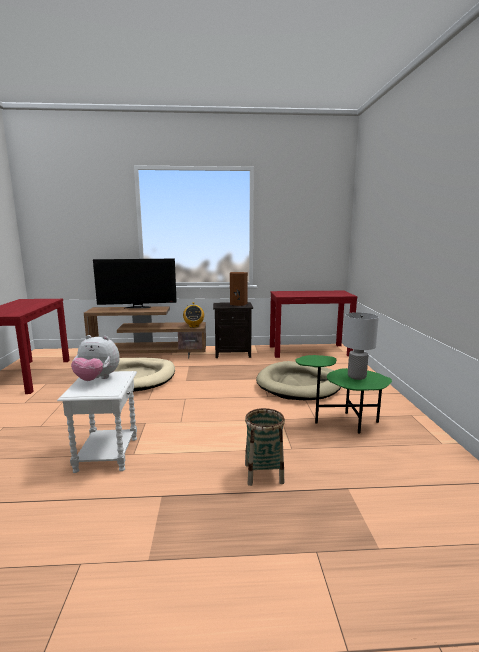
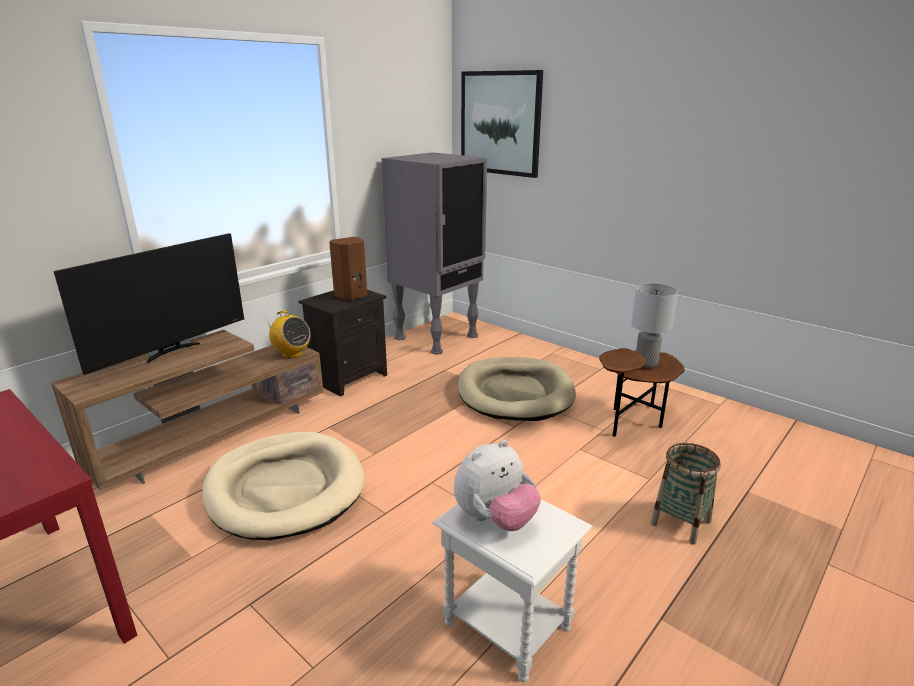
camera: 45 degrees left, 10 degrees up
(309, 351) = (437, 337): red console table -> grey cabinet
(343, 422) = (632, 422): green side table -> brown side table
(367, 212) = (500, 123): none -> picture

